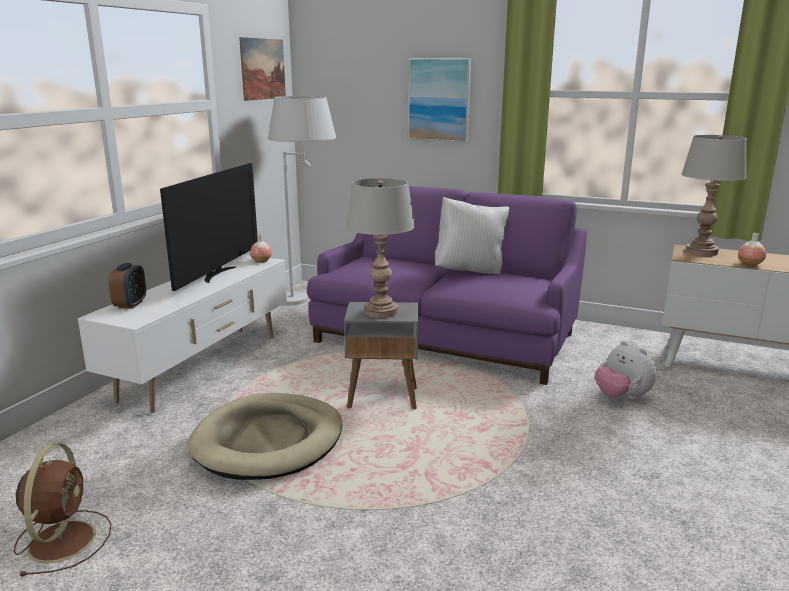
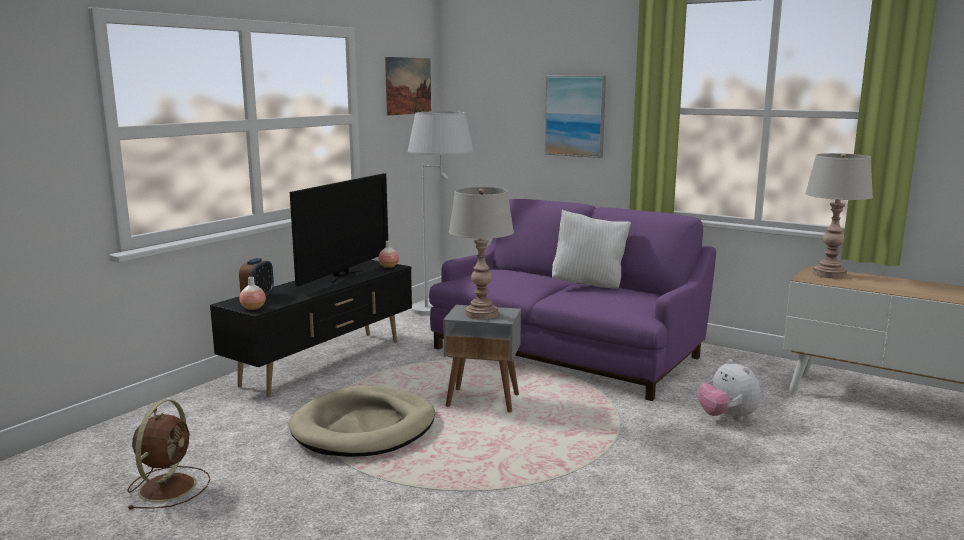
camera: 10 degrees right, 5 degrees down
(204, 367) = (325, 363): white tv stand -> black tv stand
(750, 264) = (874, 287): vase -> vase (253, 308)

